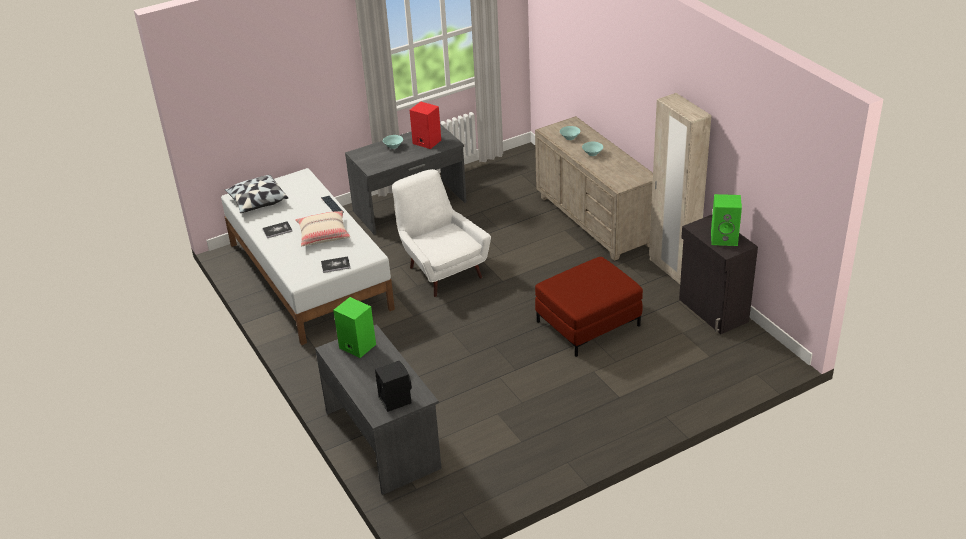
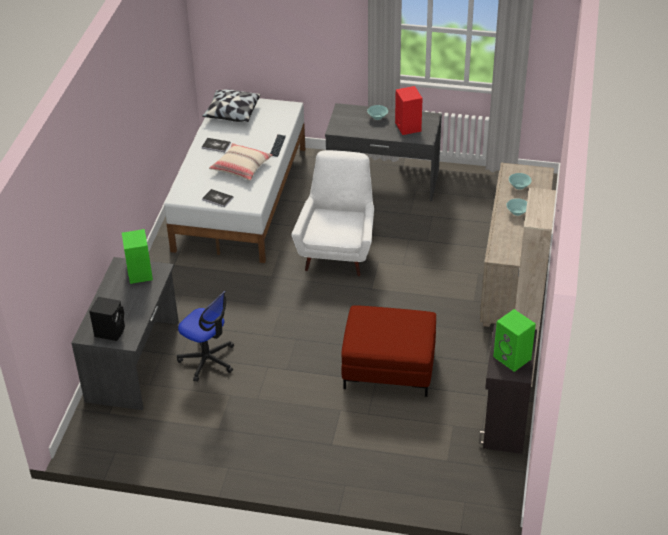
camera: 40 degrees right, 5 degrees up
(445, 401) = (208, 360): none -> office chair

